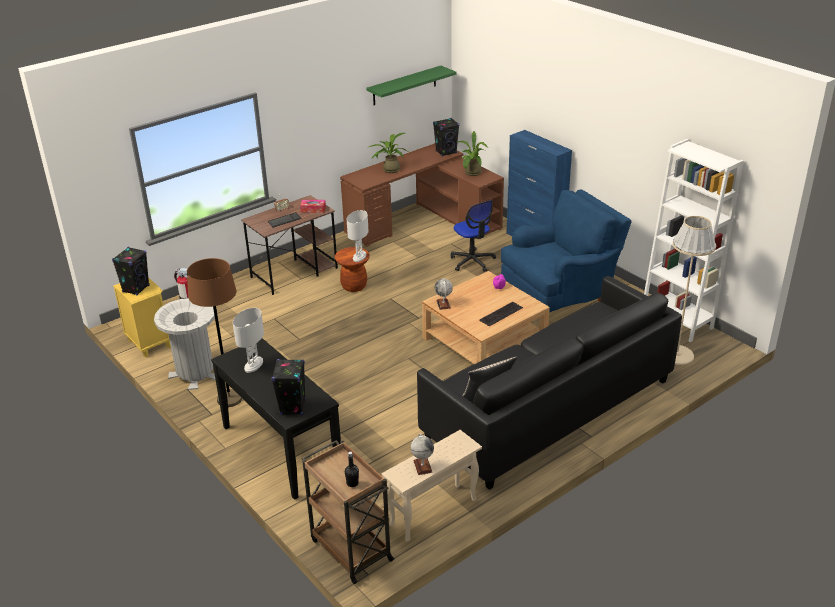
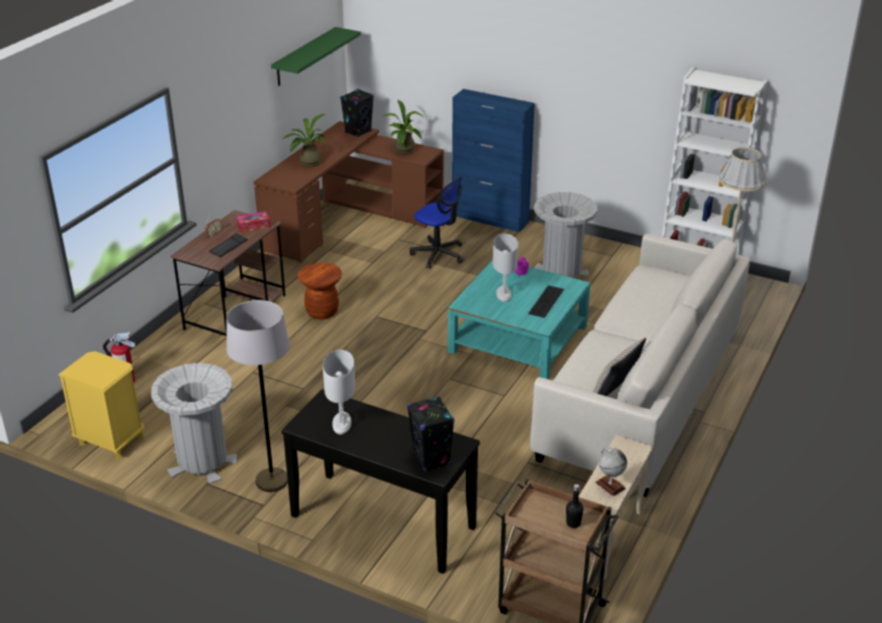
camera: 25 degrees left, 0 degrees up
(136, 289) = (96, 370): black speaker -> none
(229, 399) = (272, 481): brown floor lamp -> grey floor lamp
(359, 257) = (330, 273): white table lamp -> white table lamp (503, 294)
(443, 304) = (475, 305): globe -> none
(484, 340) = (518, 339): beige coffee table -> turquoise coffee table
(549, 408) = (641, 394): black sofa -> white sofa
(560, 296) = (561, 272): blue armchair -> grey trash can

